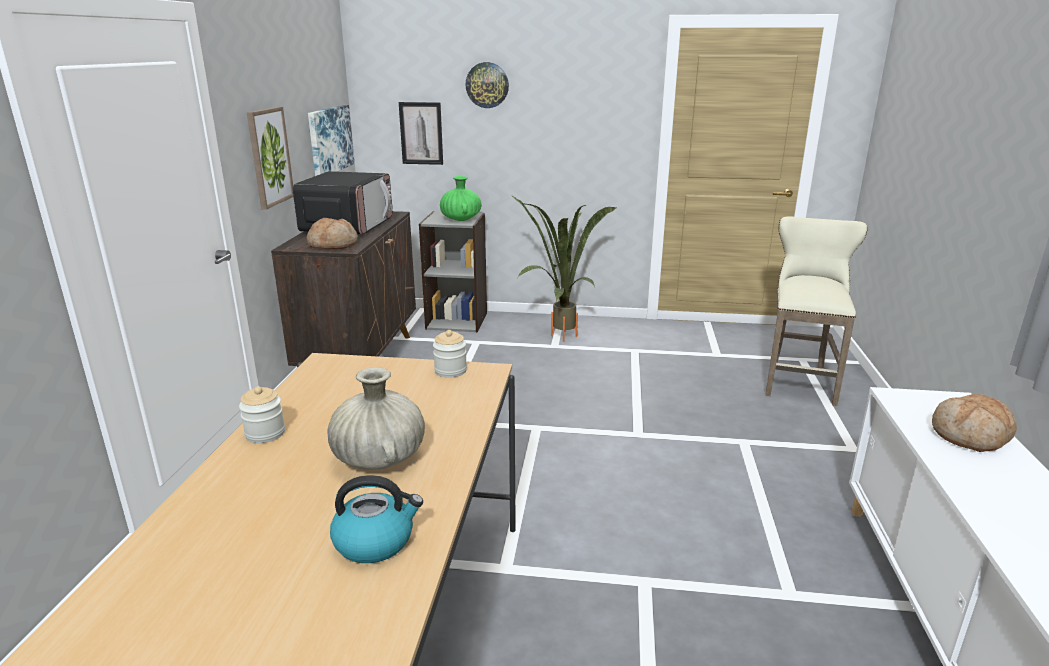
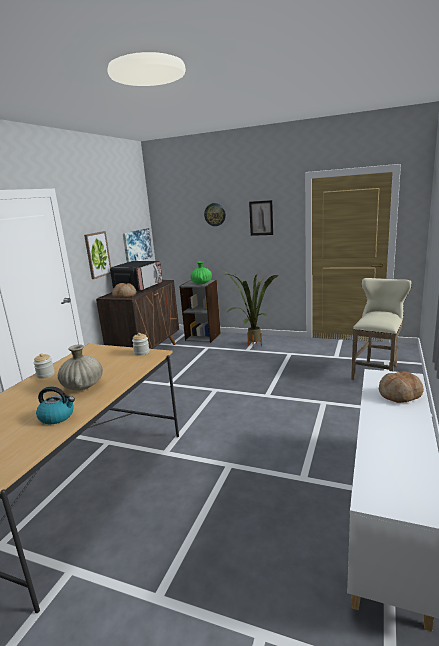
camera: 15 degrees right, 5 degrees down
(421, 133) = (184, 240): picture -> picture (261, 218)

